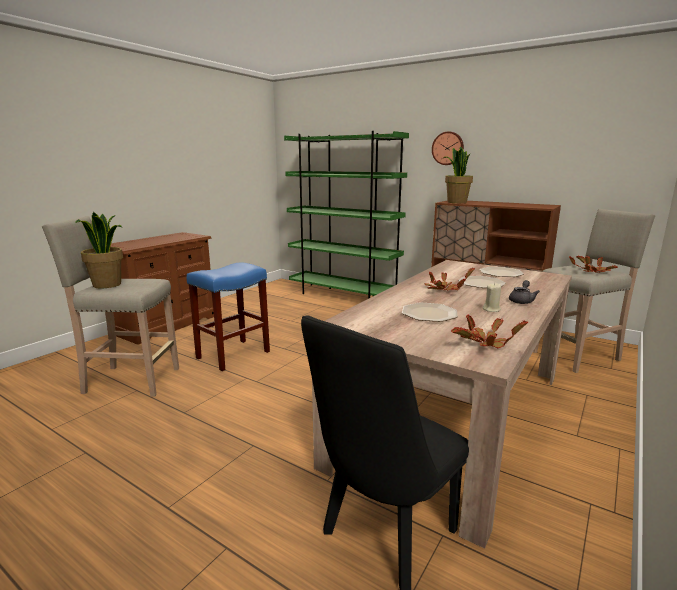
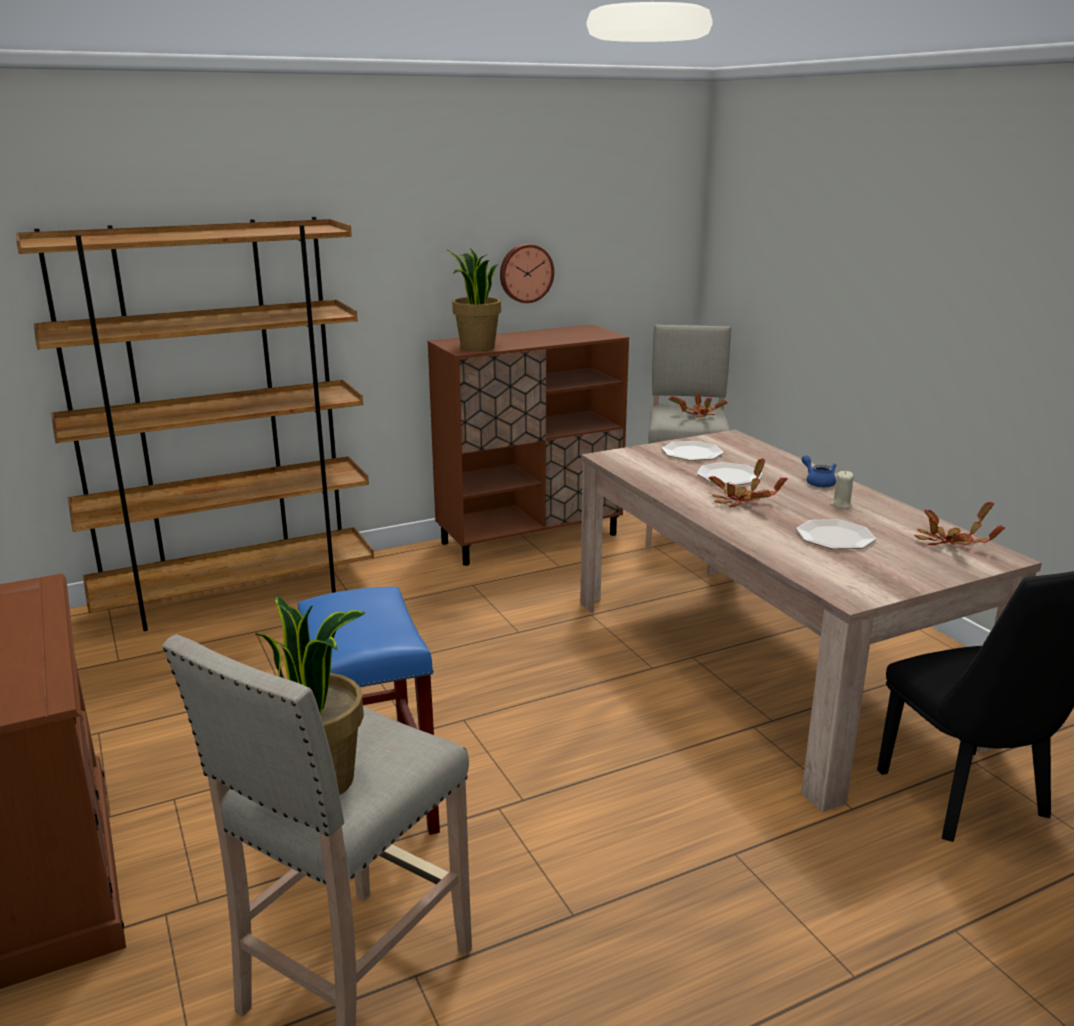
camera: 60 degrees left, 5 degrees up
(343, 296) = (237, 595): green bookcase -> brown bookcase
(448, 148) = (407, 246): wall clock -> wall clock (525, 273)
(521, 301) = (818, 482): grey teapot -> blue teapot

